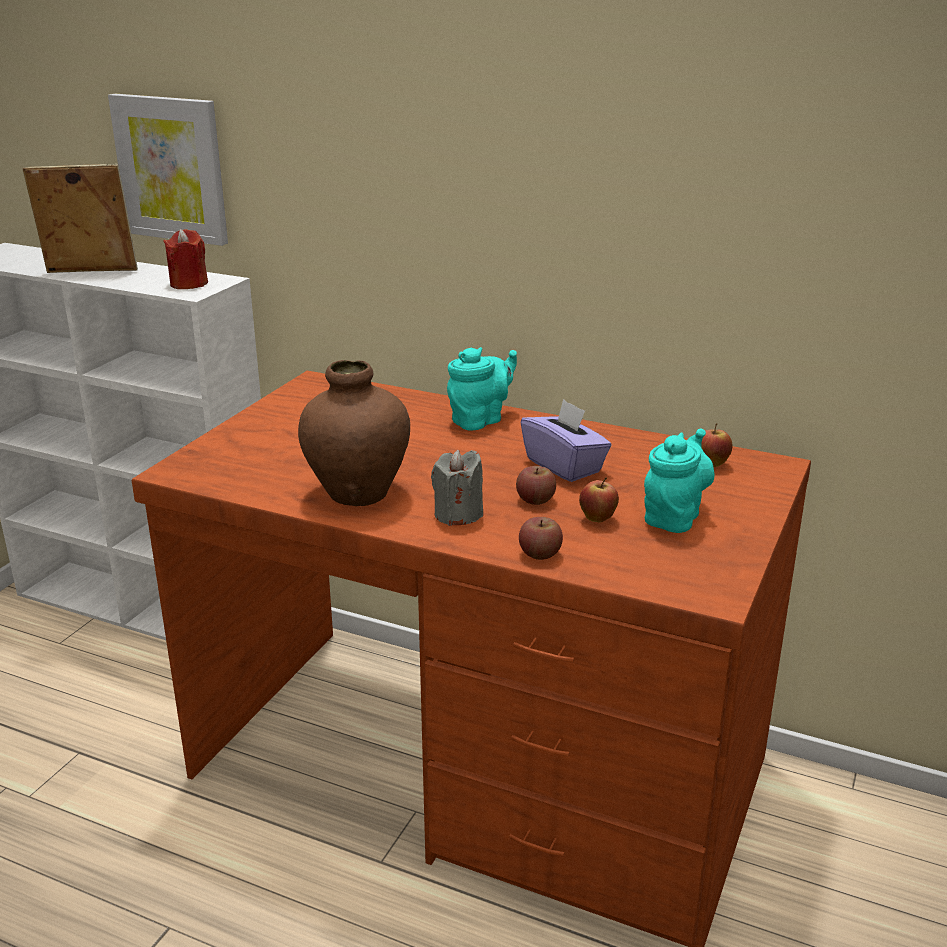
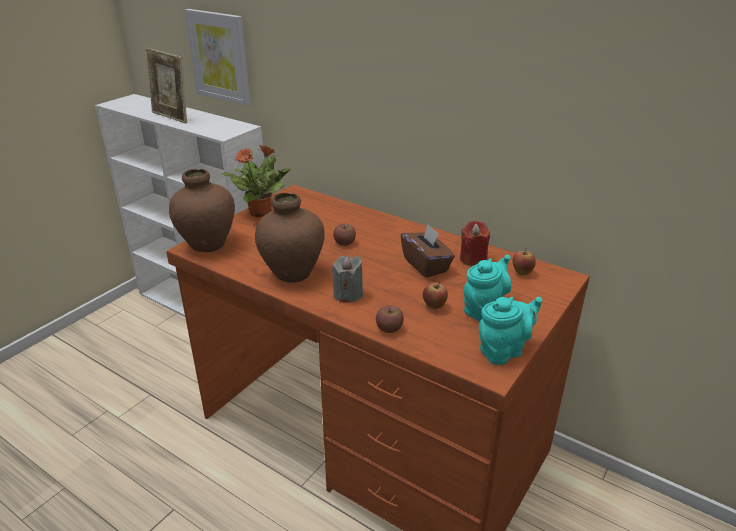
camera: 10 degrees right, 5 degrees up
(90, 273) = (171, 117): picture frame -> picture frame turned 150 degrees counterclockwise
(189, 284) = (224, 128): red candle -> red candle (473, 259)
(200, 464) = (208, 244): none -> brown vase
(271, 413) = (261, 212): none -> potted plant
(480, 420) = (384, 227): turquoise teapot -> turquoise teapot (504, 351)
(535, 500) = (399, 288): apple -> apple (344, 243)
(564, 466) = (426, 265): purple tissue box -> brown tissue box

